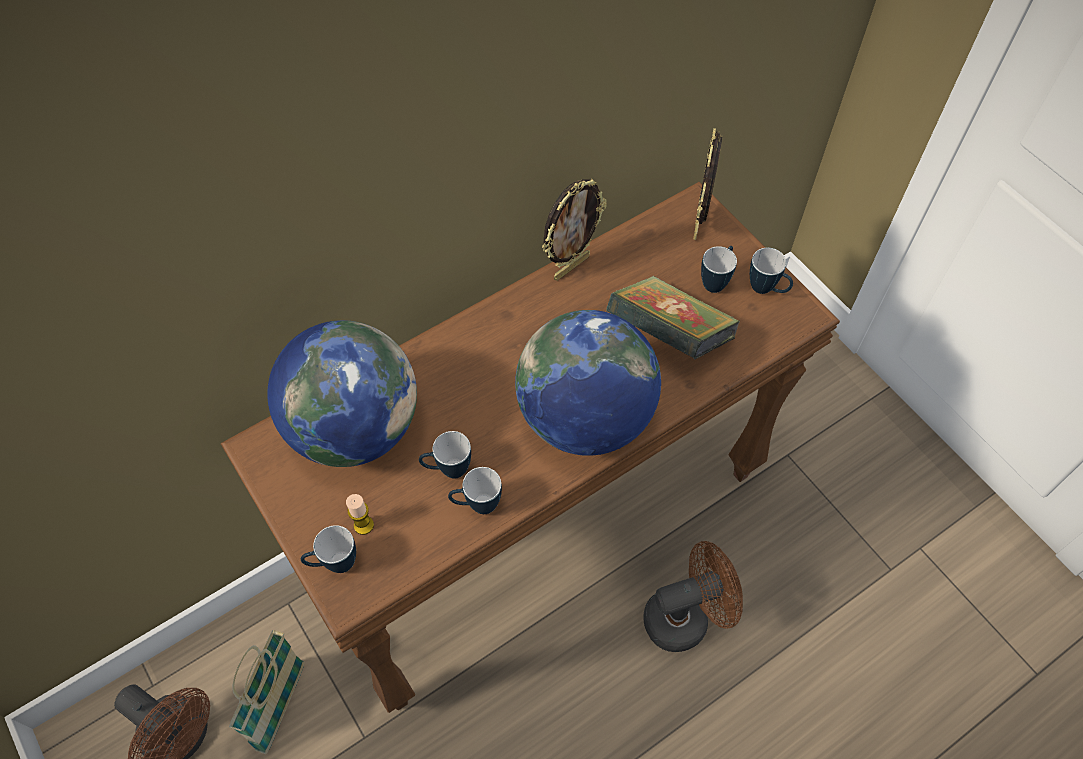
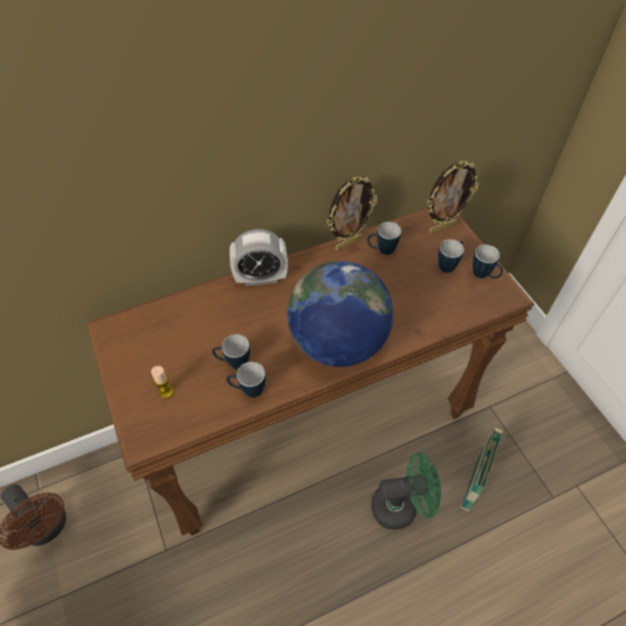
camera: 10 degrees right, 5 degrees down
(281, 706) = (116, 518): basket -> basket (473, 483)
(334, 564) = (139, 415): mug -> mug (381, 250)
(354, 427) = (177, 325): globe -> none
(457, 338) = (260, 278): none -> alarm clock
(669, 336) = (408, 297): book -> none
(685, 617) = (401, 505): brown fan -> green fan
(699, 223) = (442, 227): picture frame -> picture frame turned 135 degrees counterclockwise

